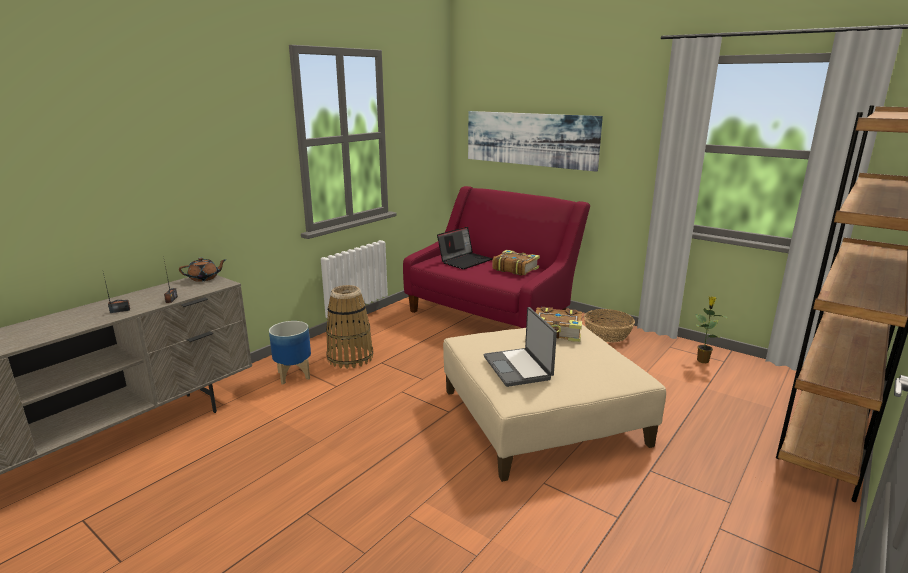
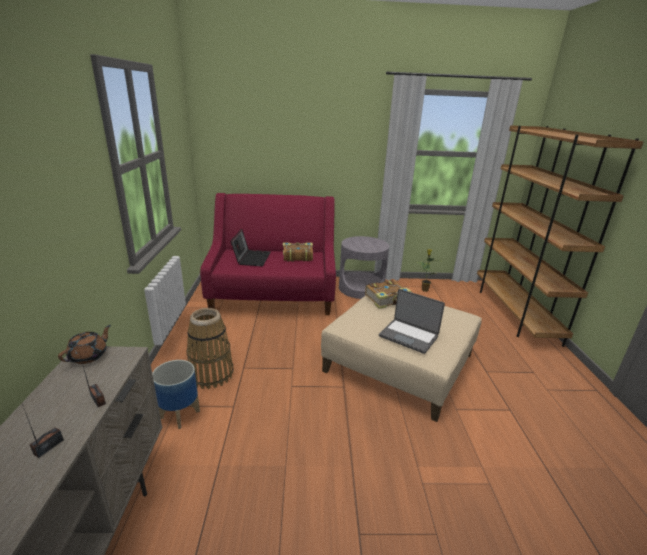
camera: 40 degrees left, 5 degrees up
(530, 139) = (276, 149): picture -> none
(607, 334) = (361, 288): basket -> grey side table

